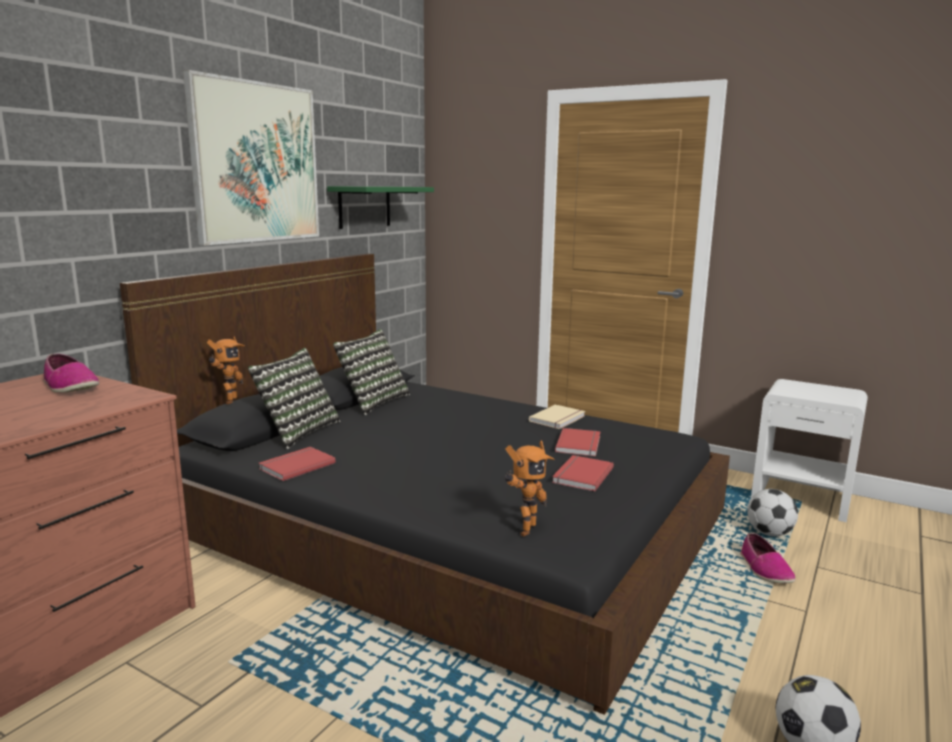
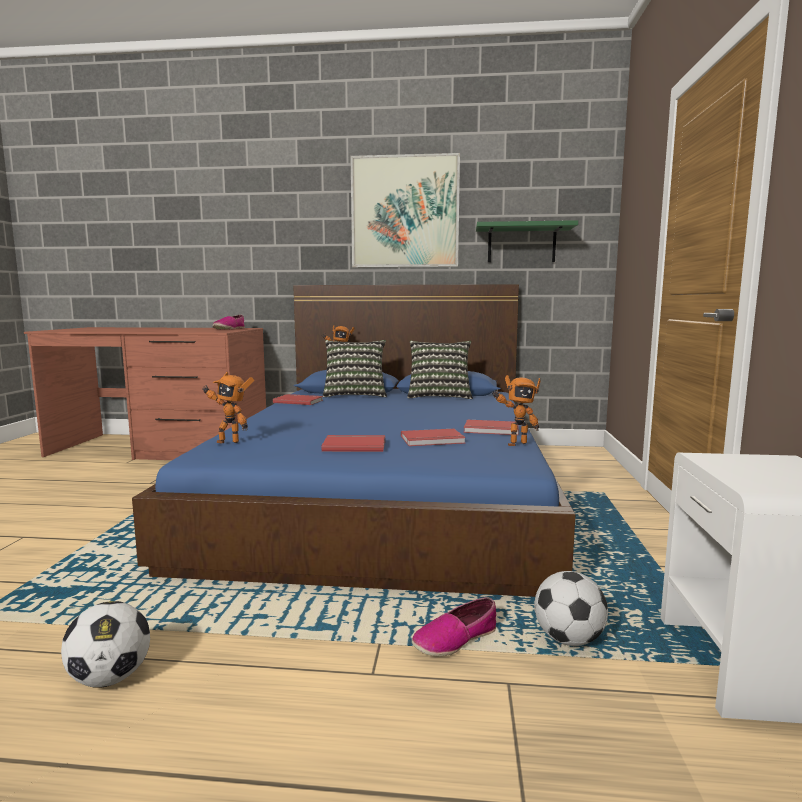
camera: 65 degrees right, 5 degrees down
(445, 525) = (386, 490): black bed -> blue bed
(559, 419) = (491, 430): beige book -> red book
(611, 423) = (515, 443): none -> toy robot

